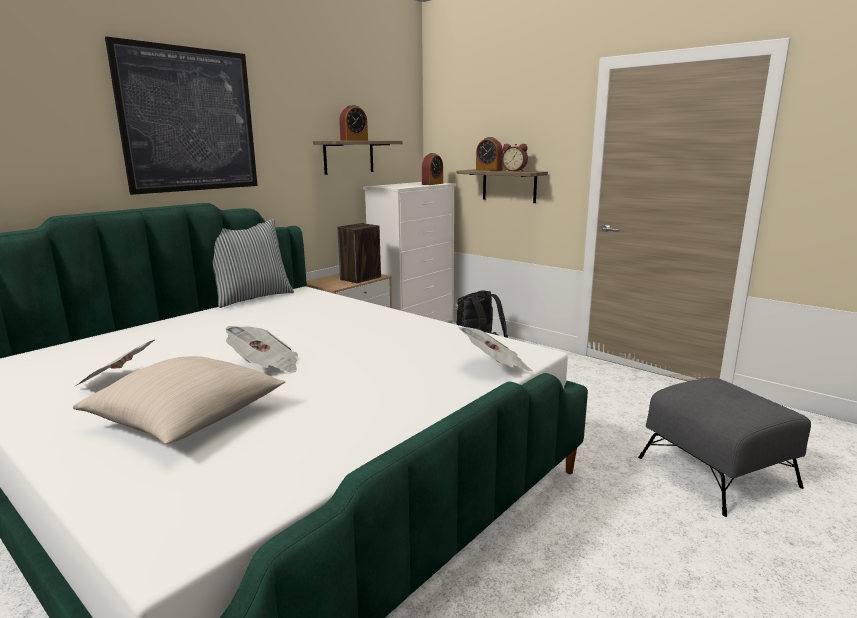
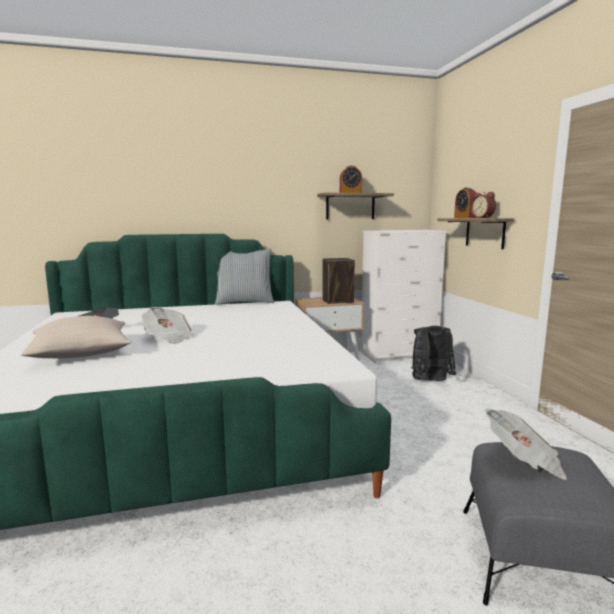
camera: 35 degrees right, 5 degrees down
(189, 120) = (220, 179): picture -> none
(432, 184) = (423, 230): alarm clock -> none
(495, 367) = (293, 370): newspaper -> newspaper (524, 461)

